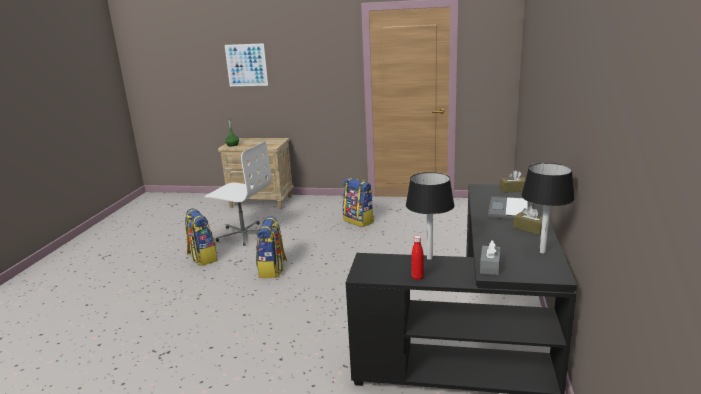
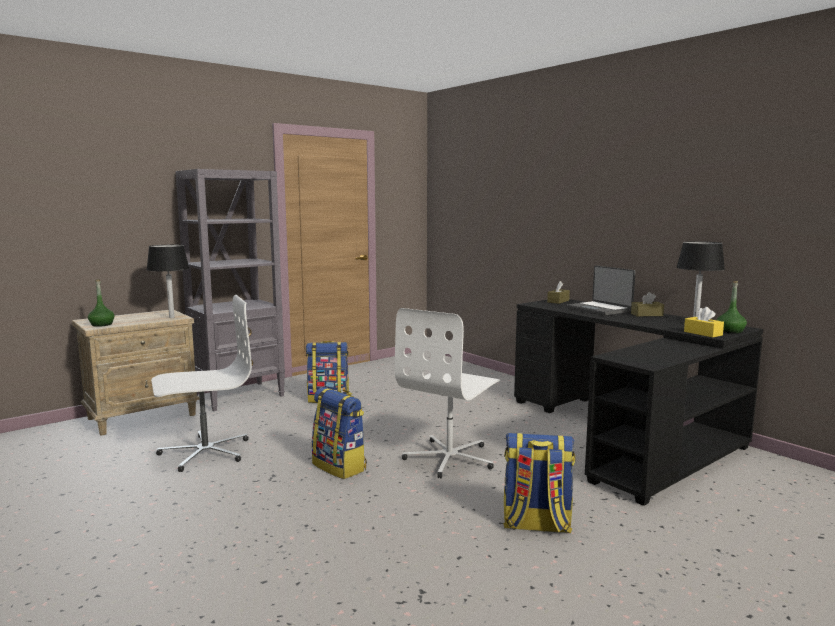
camera: 50 degrees left, 10 degrees down
(202, 258) = (204, 494): backpack -> backpack (536, 525)
(246, 65) = (99, 197): picture -> none
(322, 202) = (239, 396): none -> grey bookcase
(329, 291) = (450, 458): none -> white office chair
(417, 277) = (680, 355): red bottle -> none
(429, 258) = (645, 345): black table lamp -> black table lamp (171, 317)
(489, 266) = (703, 333): grey tissue box -> yellow tissue box
(526, 274) = (730, 331): none -> green bottle

